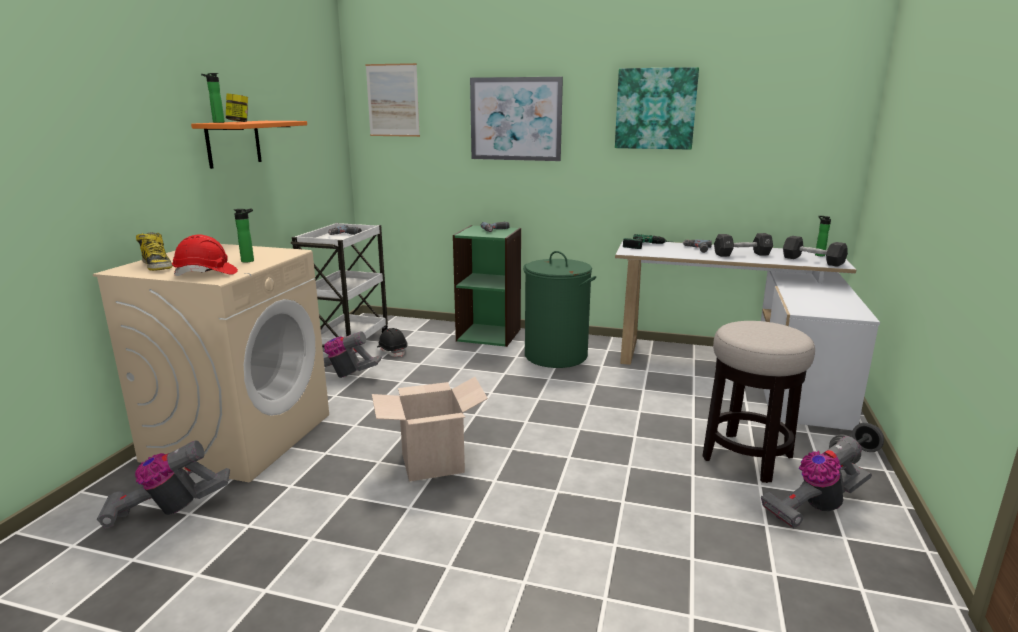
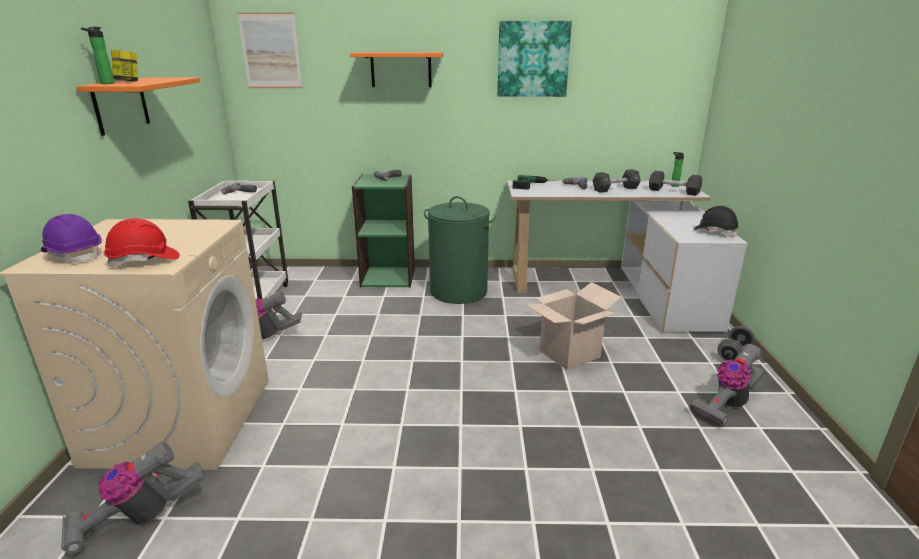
camera: 15 degrees left, 5 degrees up
(157, 266) = (75, 255): boot -> purple hard hat
(249, 260) = (182, 239): bottle -> none
(392, 351) = (302, 304): black hard hat -> black hard hat (714, 232)
(432, 463) = (395, 416): cardboard box -> cardboard box (569, 354)
(515, 119) = (401, 69): picture -> orange shelf
(747, 457) = (657, 368): stool -> none

